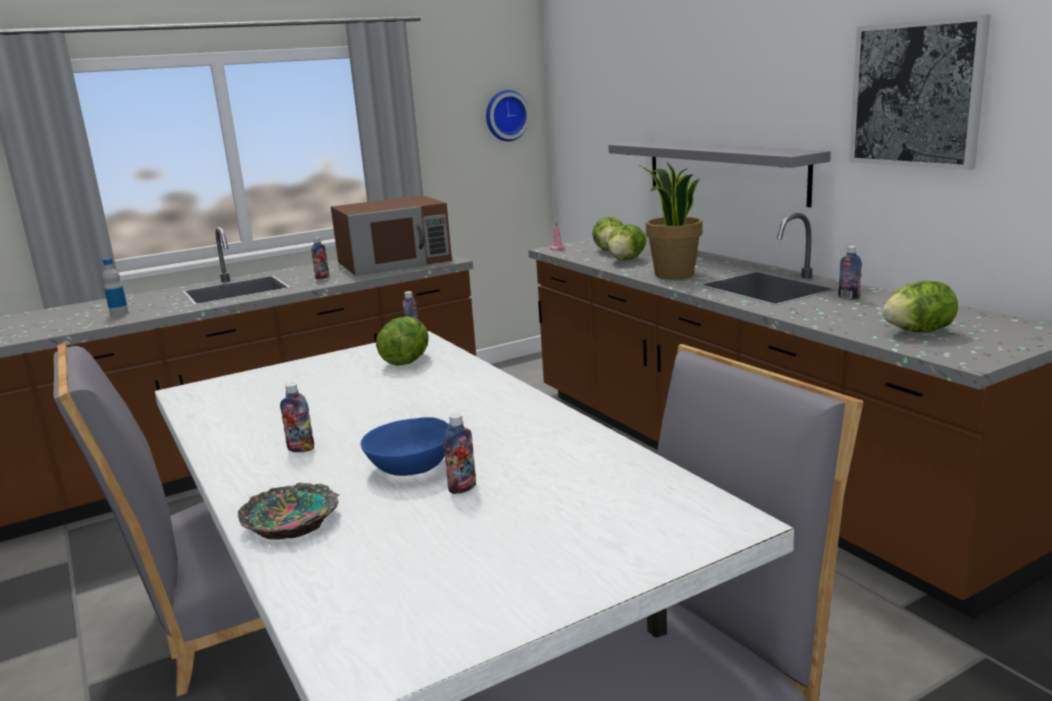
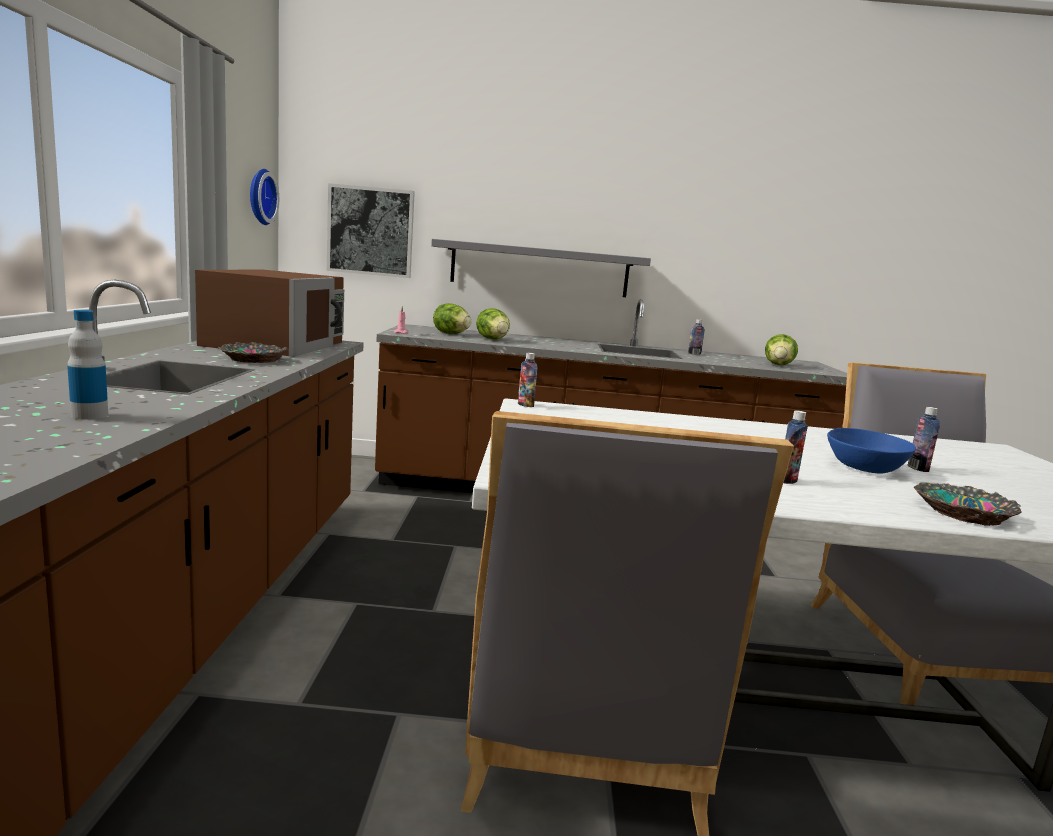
camera: 60 degrees left, 5 degrees down
(322, 277) = (252, 359): bottle -> bowl
(406, 361) = (588, 418): lettuce -> none
(673, 274) = (563, 346): potted plant -> none
(916, 94) = (714, 226): picture -> picture (370, 231)

